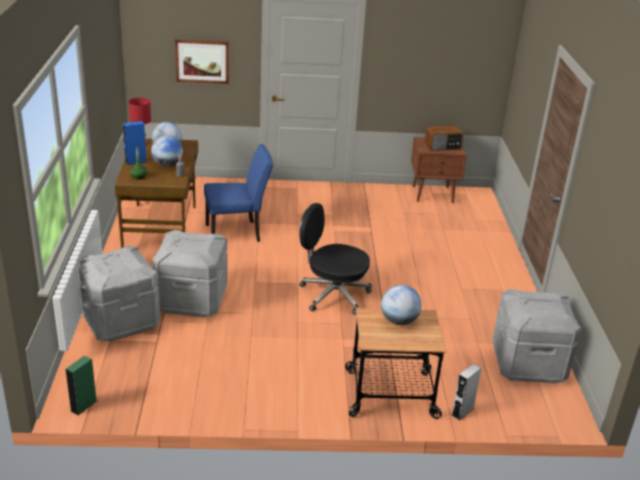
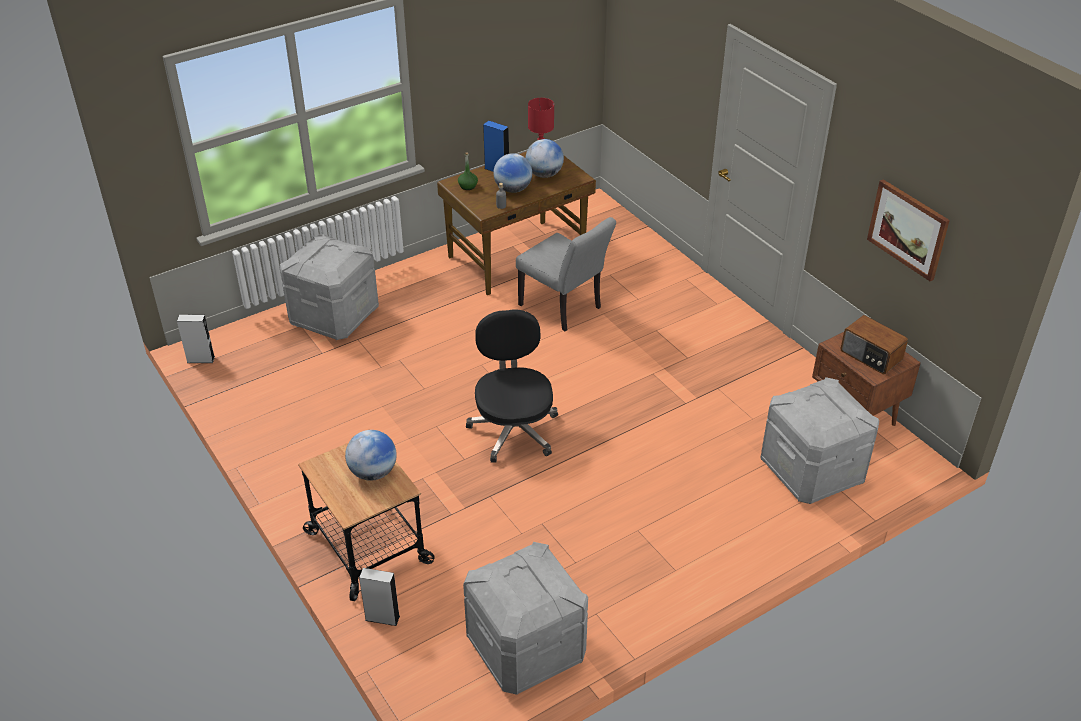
camera: 60 degrees right, 10 degrees up
(83, 406) = (201, 359): green speaker -> grey speaker
(192, 300) = (408, 340): grey storage box -> grey storage box (812, 471)
(202, 61) = (666, 86): picture -> picture (908, 229)
(237, 233) = (564, 309): blue chair -> grey chair

